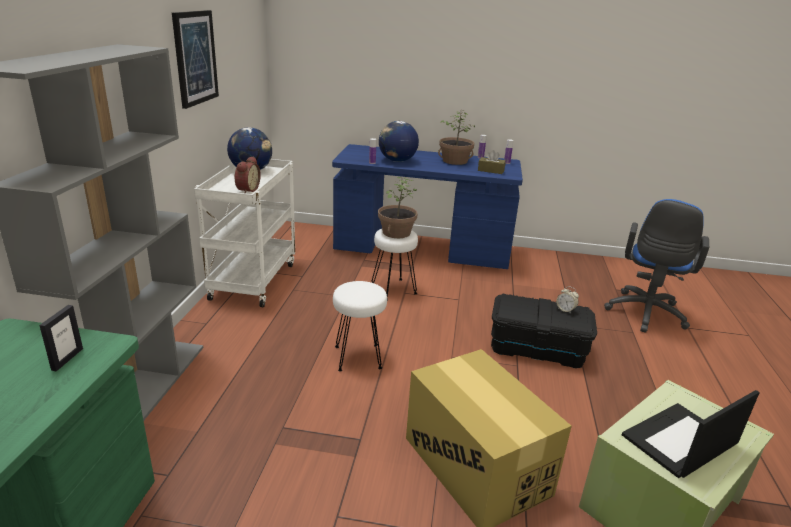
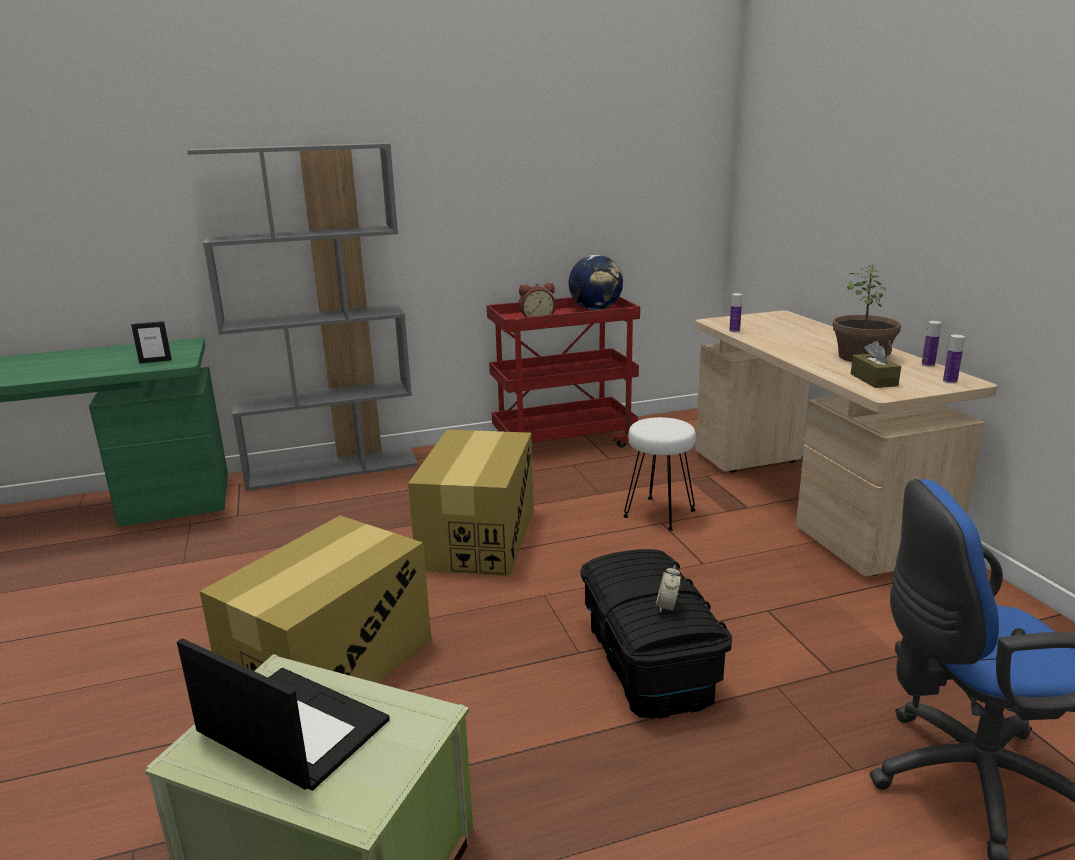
camera: 65 degrees right, 5 degrees down
(195, 58) = (530, 165): picture -> none
(253, 280) = (564, 442): white cart -> red cart
(358, 357) = (478, 538): white stool -> cardboard box
(396, 232) = (662, 425): potted plant -> none
(397, 161) = (775, 337): globe -> none
(422, 250) = (808, 500): blue desk -> beige desk

